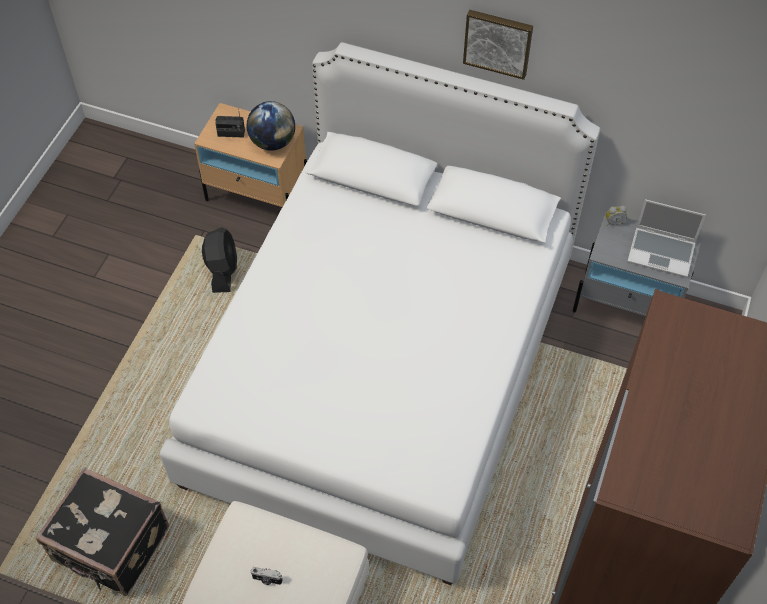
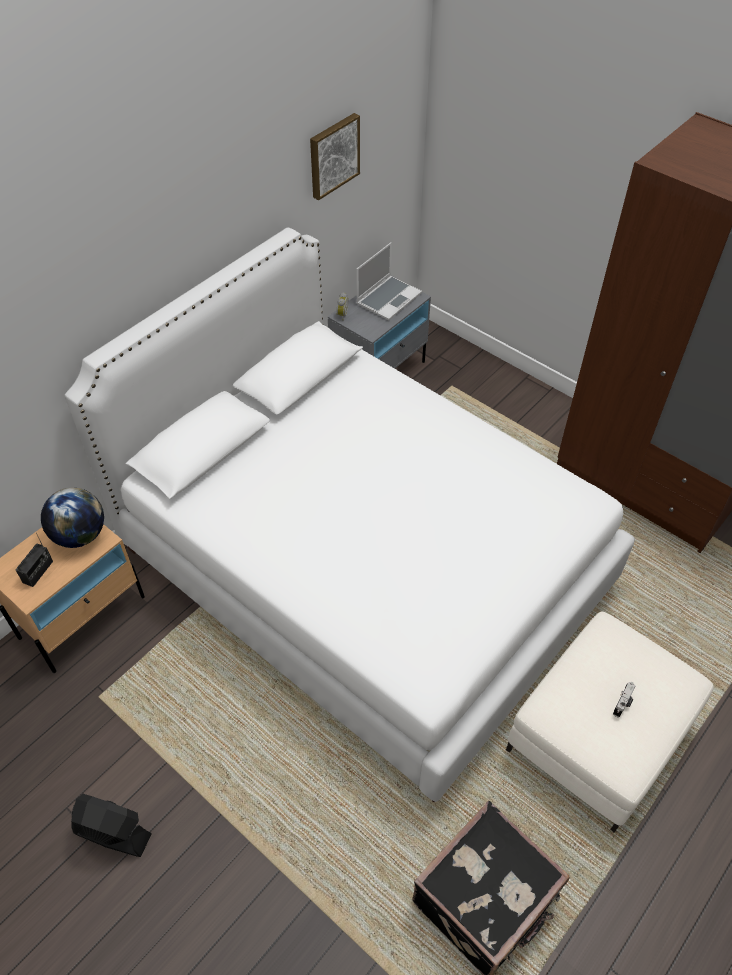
camera: 70 degrees left, 5 degrees down
(222, 270) = (165, 681): black fan -> black fan (112, 833)
(498, 42) = (210, 223): picture -> picture (333, 155)

